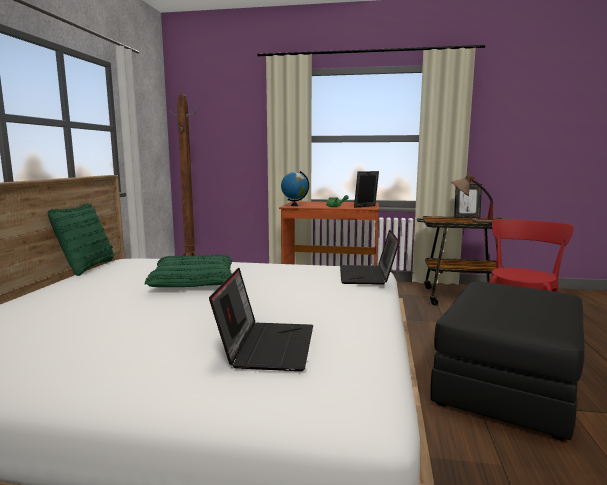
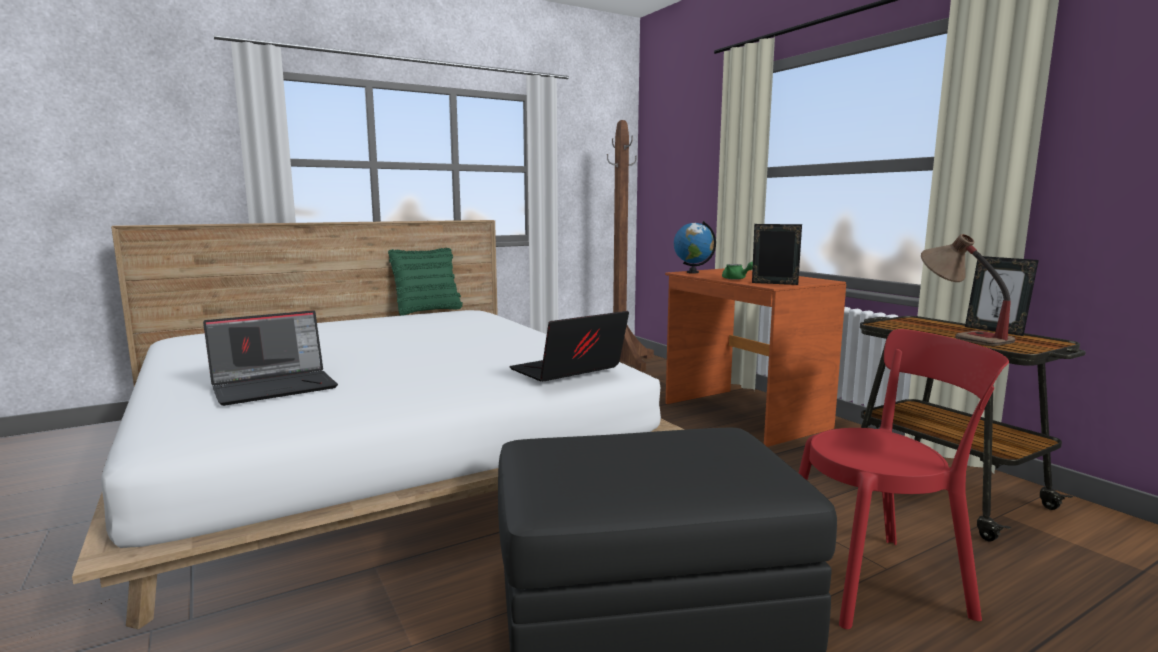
camera: 50 degrees right, 0 degrees up
(192, 282) = (423, 336): green pillow -> none

